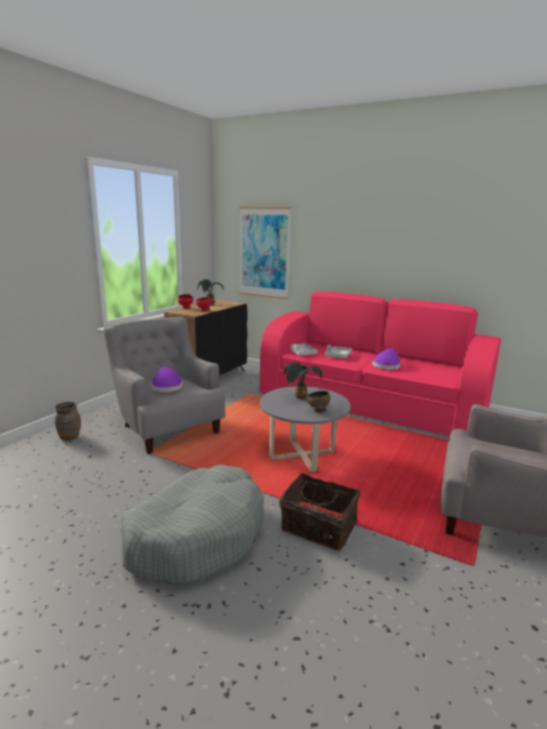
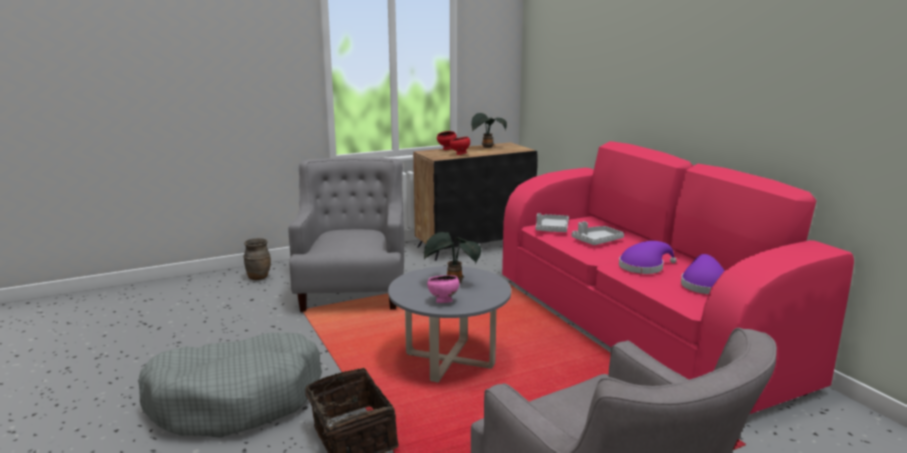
camera: 35 degrees right, 0 degrees up
(166, 387) = (343, 240): purple hat -> purple hat (703, 285)
(264, 252) = (566, 80): picture -> none
(318, 411) = (443, 302): brown bowl -> pink bowl

